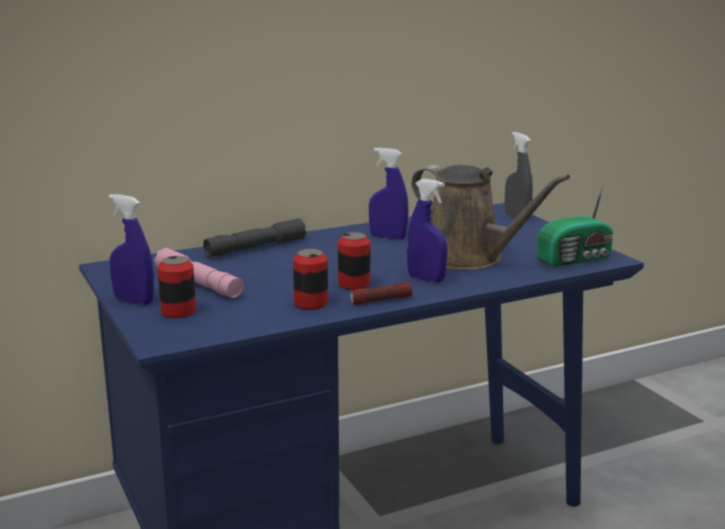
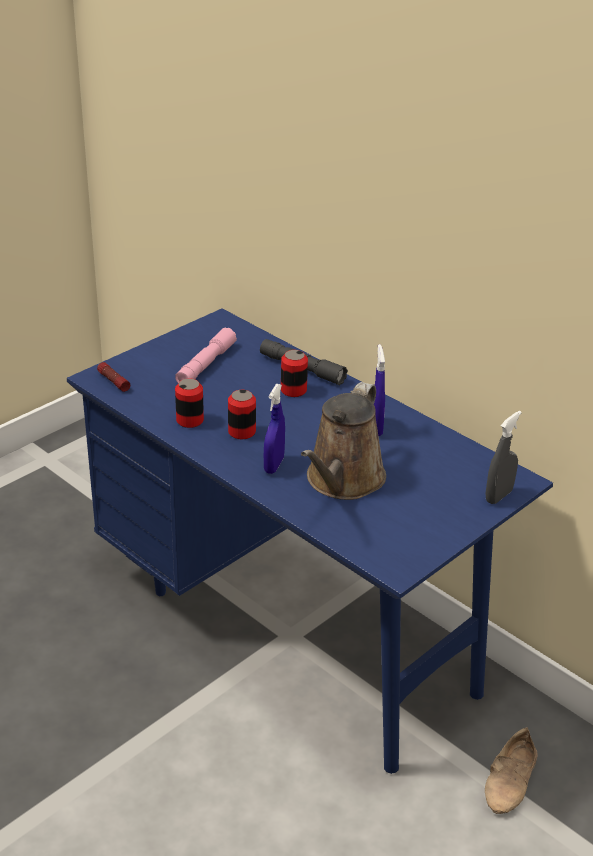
camera: 70 degrees right, 15 degrees up
(134, 301) = (160, 349): blue spray bottle -> none
(178, 312) = (148, 370): can -> can (293, 390)
(381, 300) = (211, 451): flashlight -> flashlight (113, 381)
(577, 259) = (381, 547): radio -> none
(598, 449) = (512, 781): none -> beige shoe

